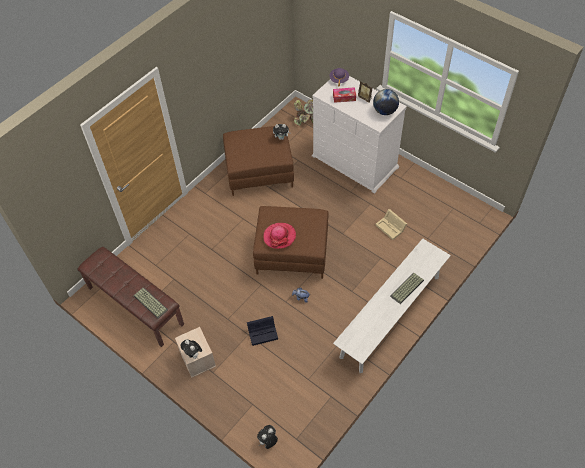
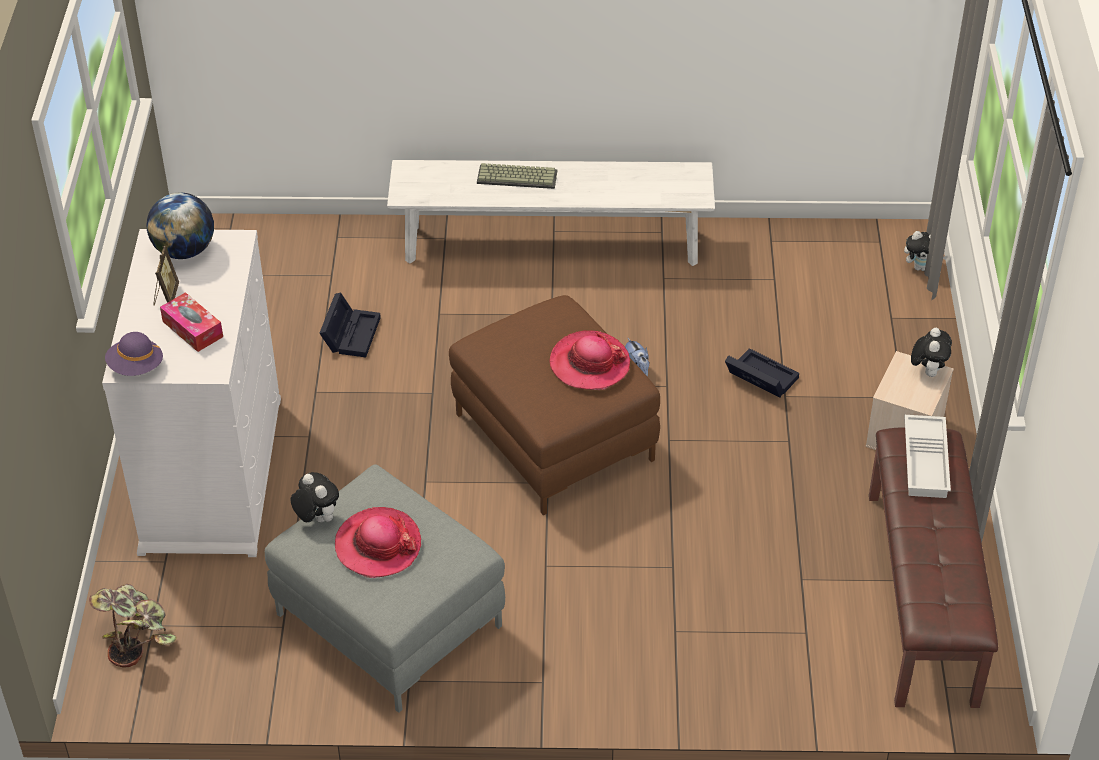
camera: 130 degrees left, 10 degrees down
(149, 303) = (927, 462): keyboard -> white tray
(257, 144) = (378, 545): none -> hat
(260, 172) = (388, 620): brown ottoman -> grey ottoman
(391, 227) = (351, 333): beige storage box -> black storage box

